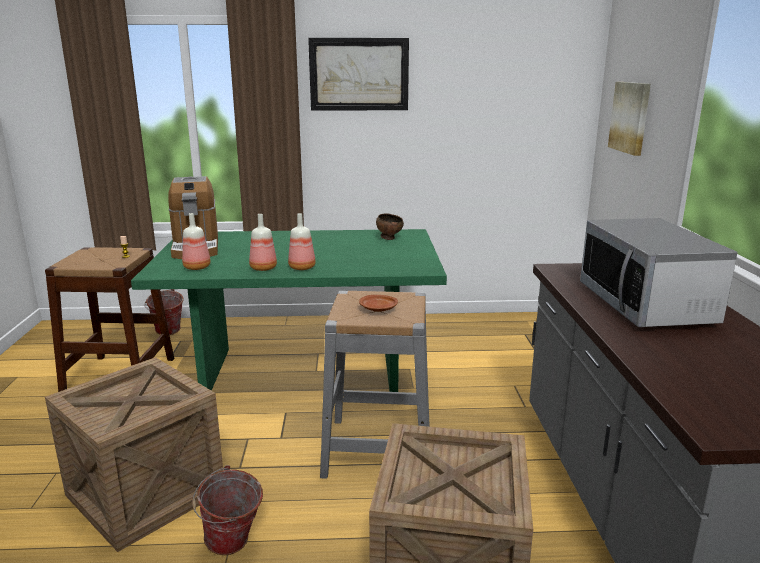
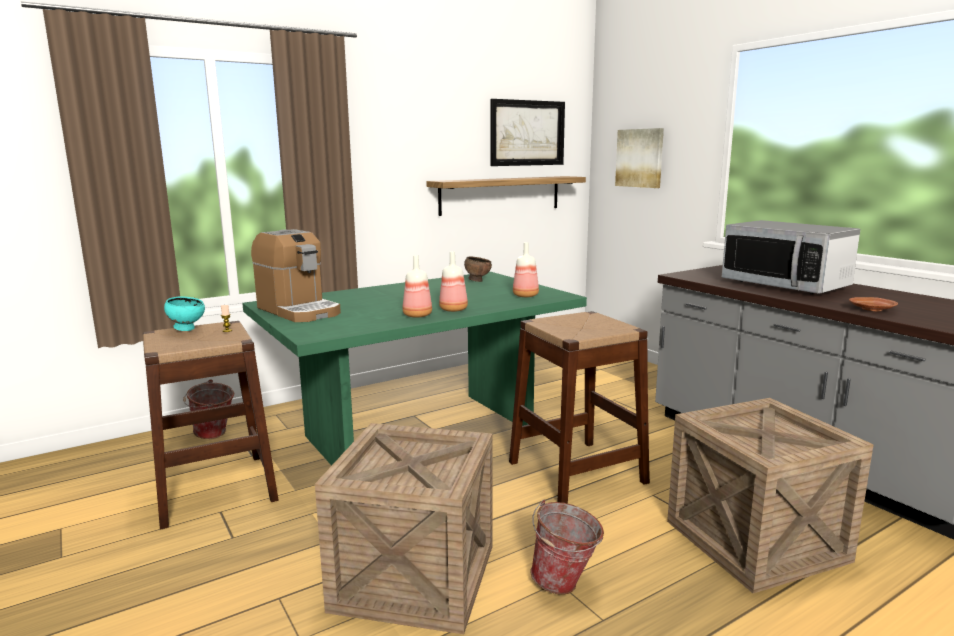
camera: 30 degrees left, 5 degrees down
(107, 250) = (187, 329): none -> turquoise bowl
(197, 267) = (345, 324): bottle -> bottle (525, 295)
(359, 74) = (400, 122): picture -> picture (527, 133)
(378, 309) = (583, 326): brown plate -> brown plate (872, 309)
(378, 449) = (576, 472): grey stool -> brown stool
(473, 149) = (500, 195): none -> shelf

